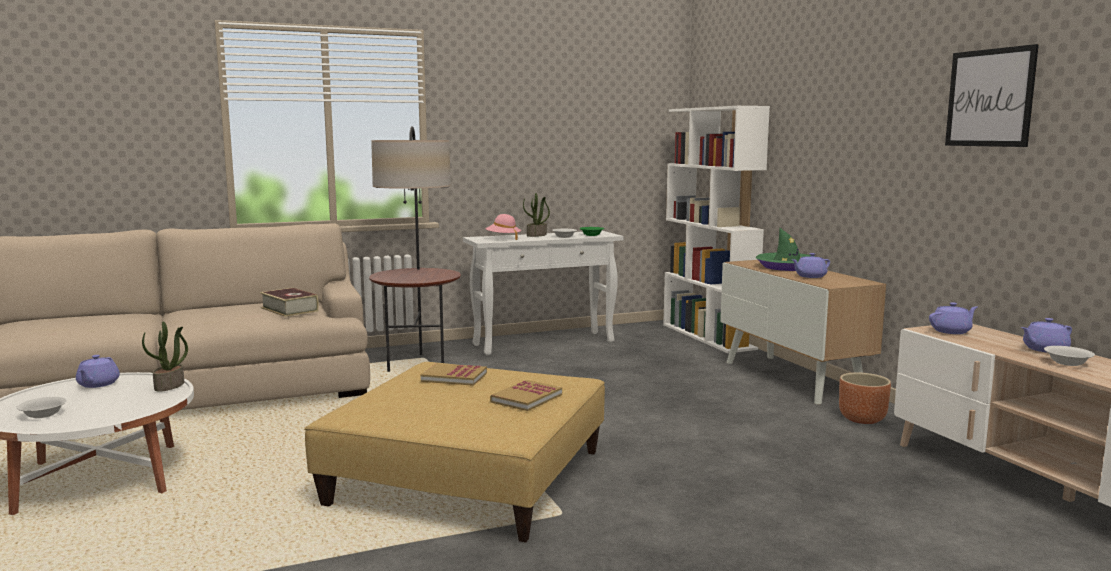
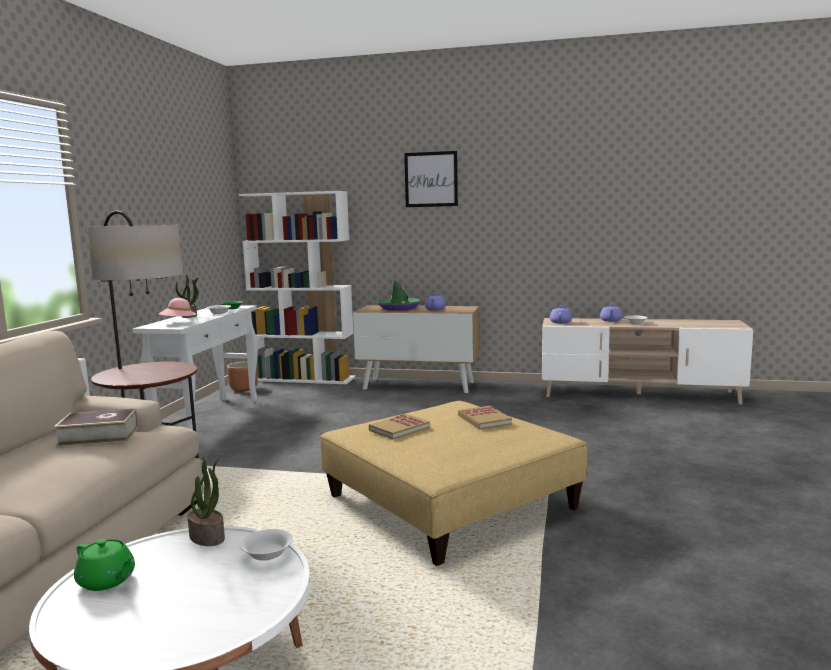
camera: 55 degrees left, 0 degrees up
(43, 414) = (187, 622): white bowl -> white bowl (266, 554)
(98, 384) = (107, 581): purple teapot -> green teapot
(862, 419) = (503, 392): brown planter -> brown planter (244, 389)
(989, 98) = (544, 186): picture -> picture (431, 179)

